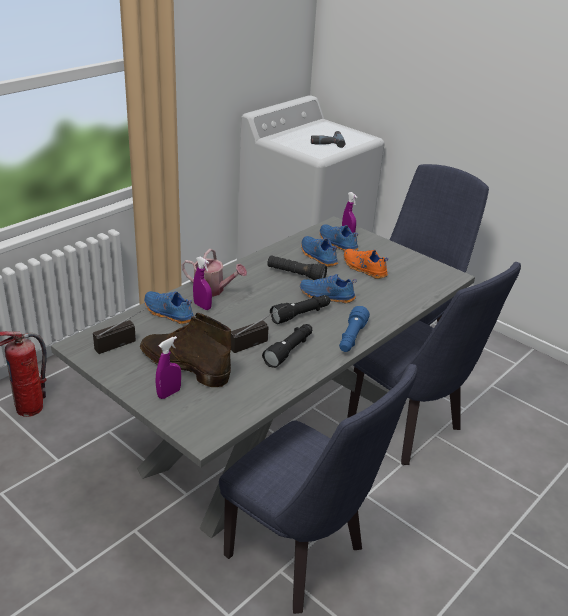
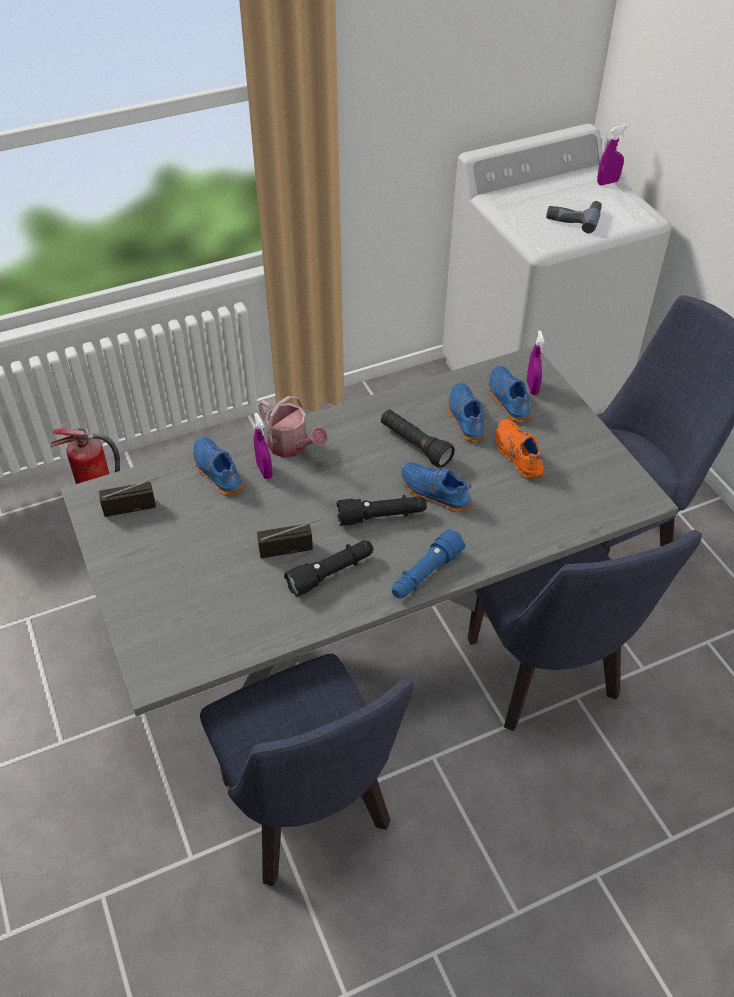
camera: 25 degrees right, 15 degrees up
(169, 393) = (151, 600): purple spray bottle -> purple spray bottle (607, 182)
(183, 365) = (190, 561): brown boot -> none

